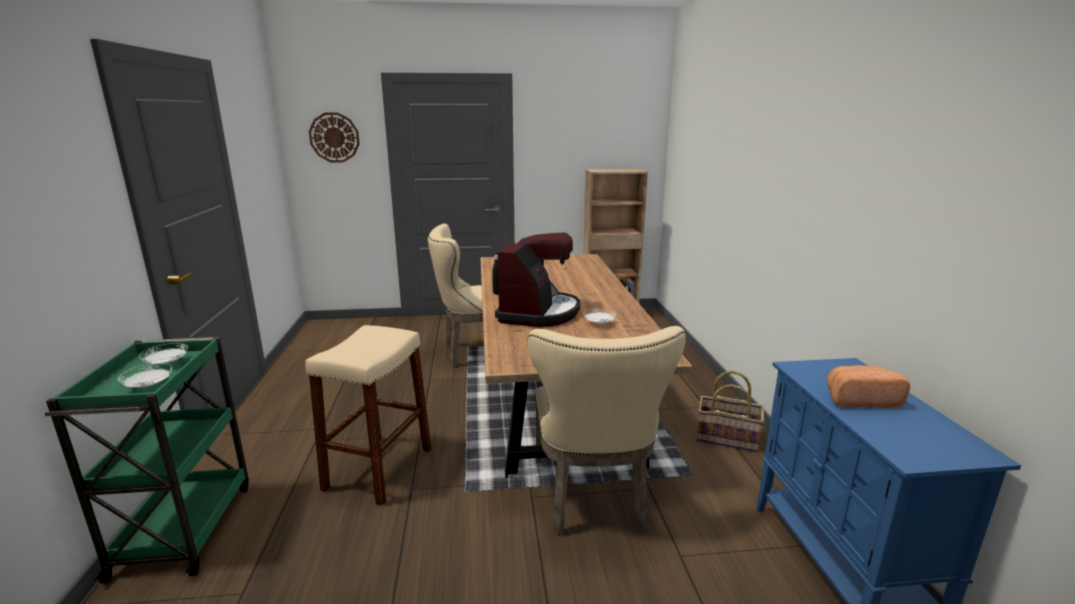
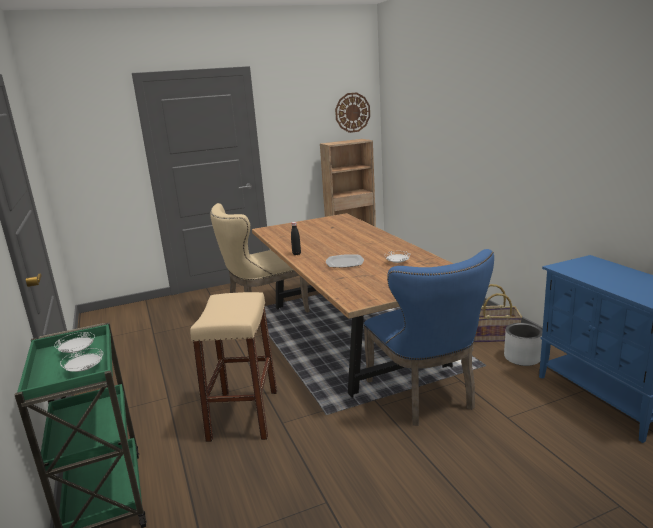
camera: 15 degrees left, 0 degrees up
(334, 137) = (92, 136): wall clock -> wall clock (352, 112)
(539, 312) = (344, 263): coffee machine -> plate
(592, 499) = (425, 397): beige chair -> blue chair
(747, 476) = (522, 358): none -> grey planter
(860, 400) = (612, 279): bread -> none

